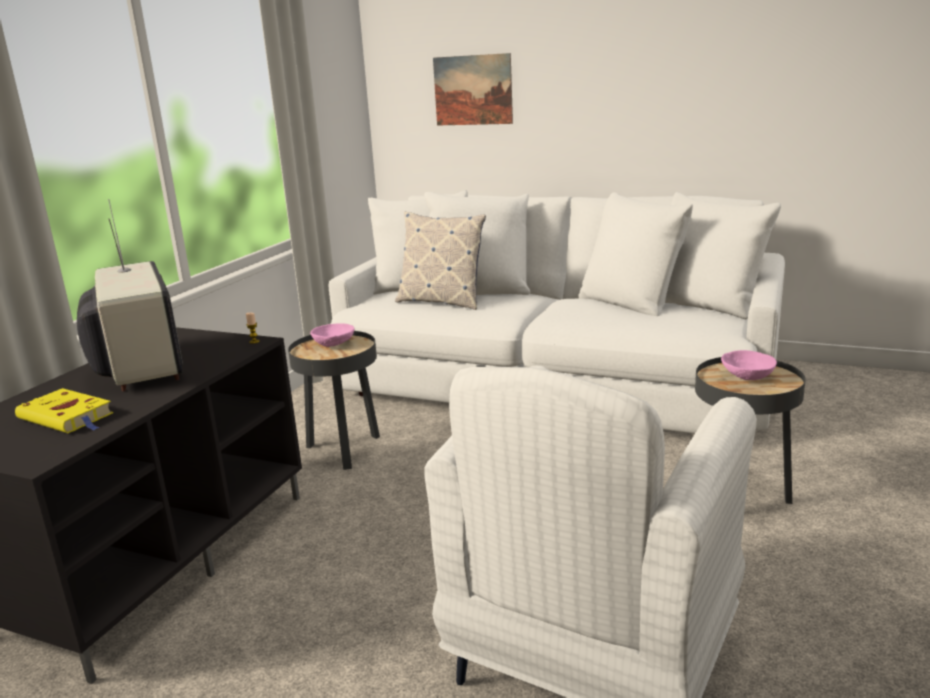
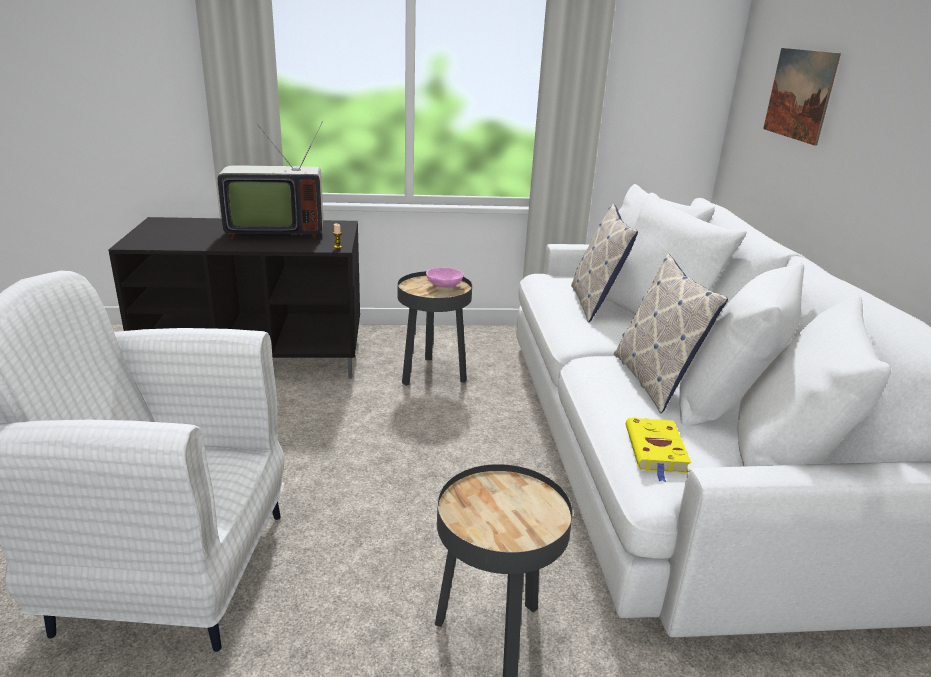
camera: 60 degrees right, 5 degrees up
(68, 417) = (192, 235): yellow book -> yellow book (656, 451)
(139, 368) = (274, 231): television -> television turned 45 degrees clockwise
(593, 311) = (654, 381): none -> pillow
(746, 377) = (510, 508): pink bowl -> none

